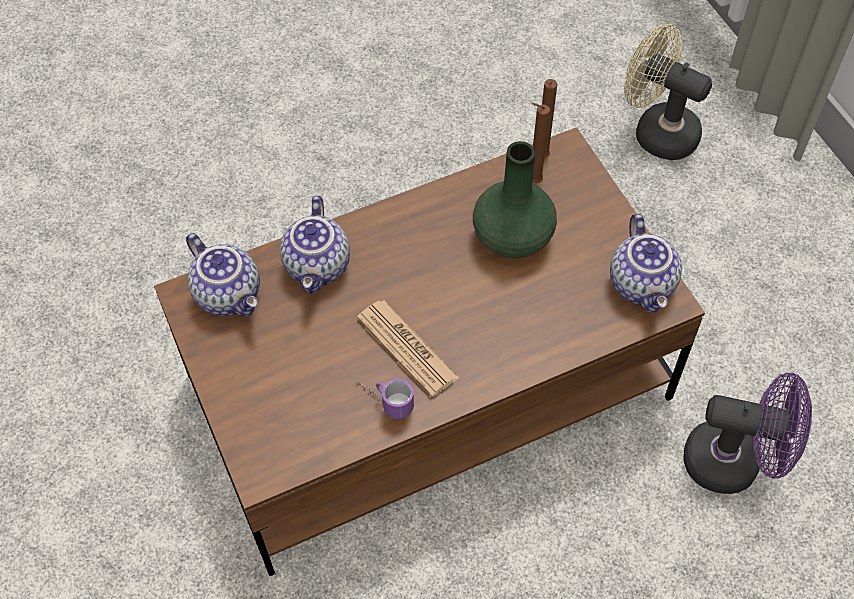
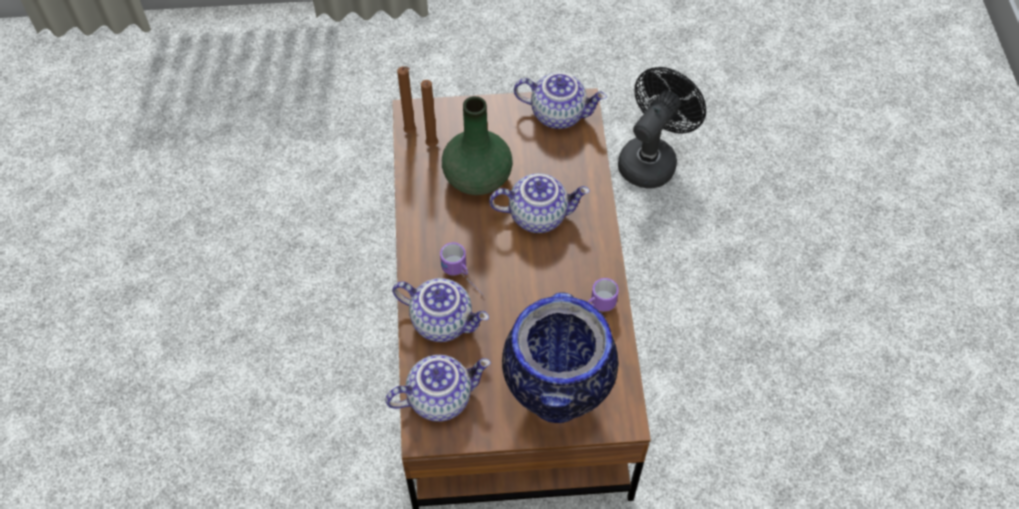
camera: 70 degrees left, 0 degrees up
(266, 399) = (556, 396): none -> vase
(377, 268) = (464, 279): none -> mug
(407, 348) = (550, 281): newspaper -> none
(490, 309) = (538, 214): none -> teapot
(656, 131) = (346, 89): beige fan -> none
(734, 462) = (651, 158): purple fan -> black fan

